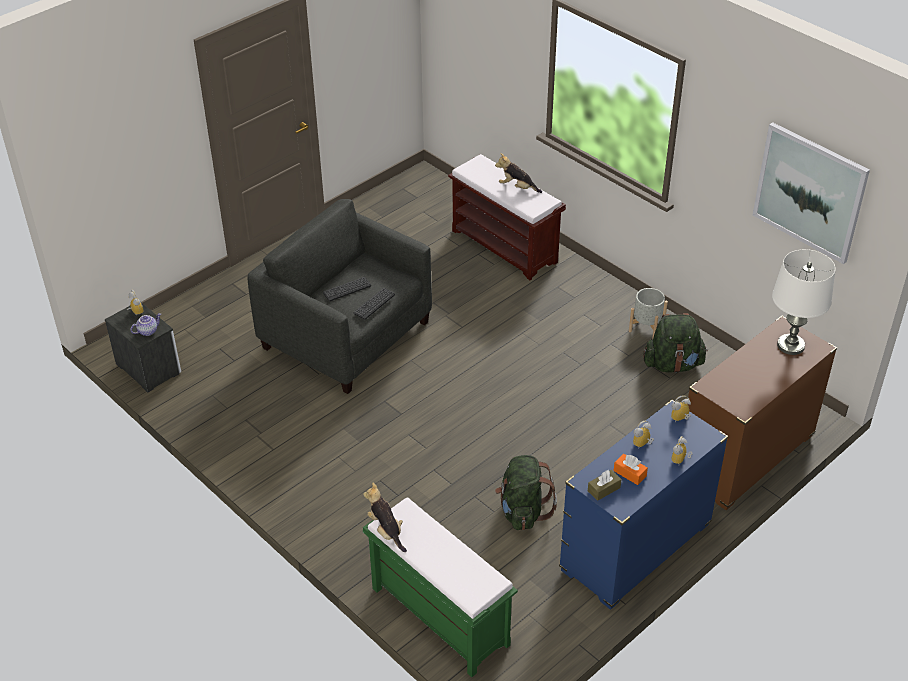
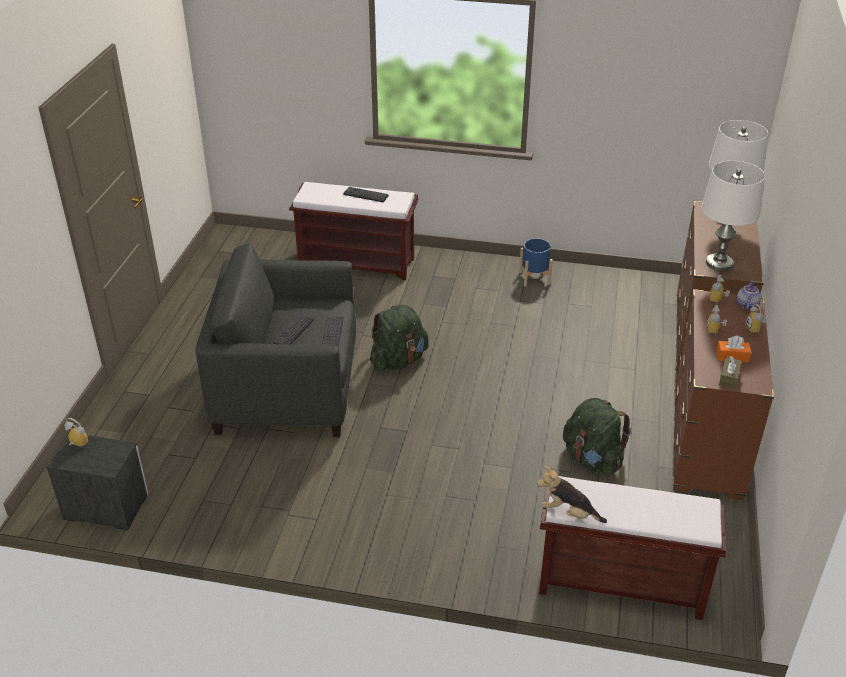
camera: 35 degrees left, 5 degrees down
(147, 331) = (110, 456): teapot -> teapot (746, 304)
(438, 616) = (619, 584): green bench -> brown bench
(517, 187) = (365, 195): plush toy -> keyboard
(635, 548) = (706, 443): blue dresser -> brown dresser
(646, 327) = (534, 277): grey planter -> blue planter
(673, 364) = (583, 296): green backpack -> green backpack (399, 360)
(726, 386) = (719, 263): none -> white table lamp
(809, 192) = (687, 81): picture -> none

